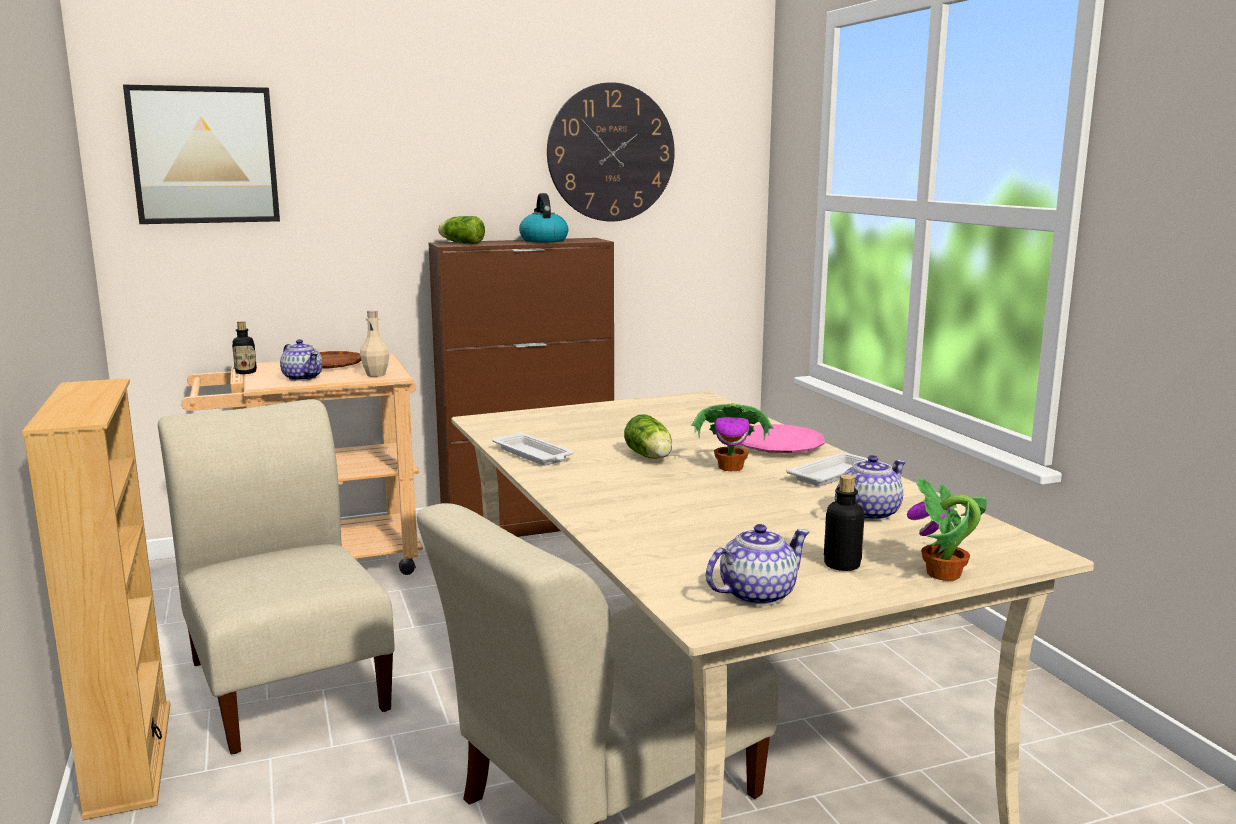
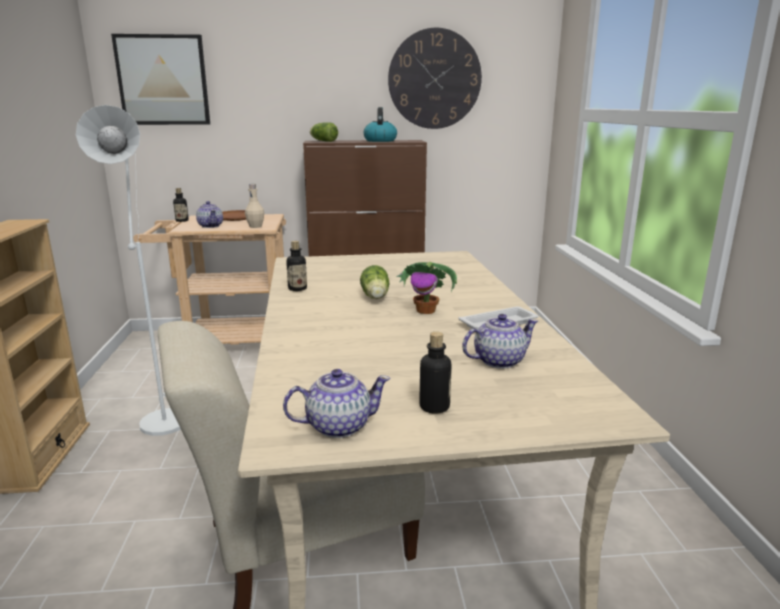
camera: 15 degrees right, 5 degrees up
(288, 680) = (163, 418): beige chair -> white floor lamp
(533, 455) = (297, 288): white tray -> bottle
(778, 445) = (478, 296): pink plate -> none
(943, 574) = (514, 428): potted plant -> none

